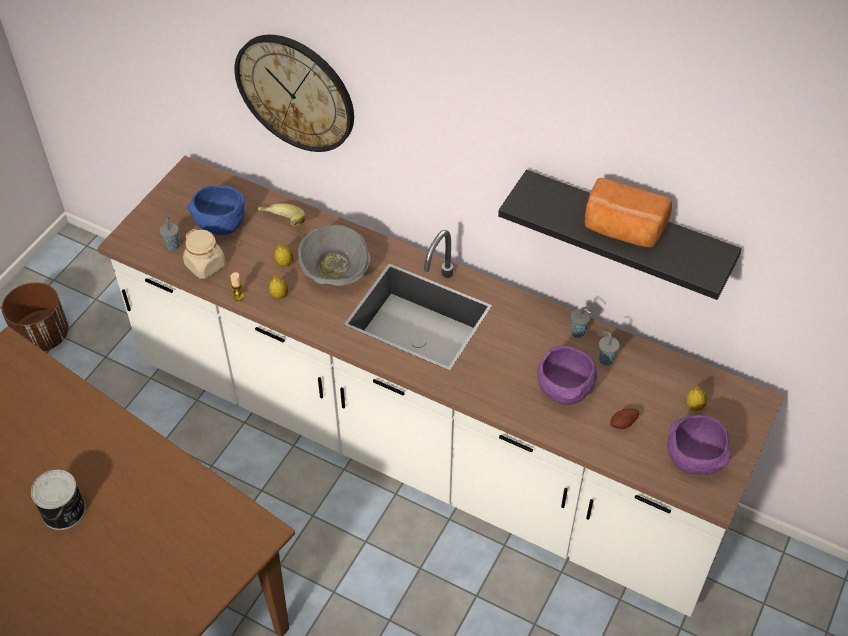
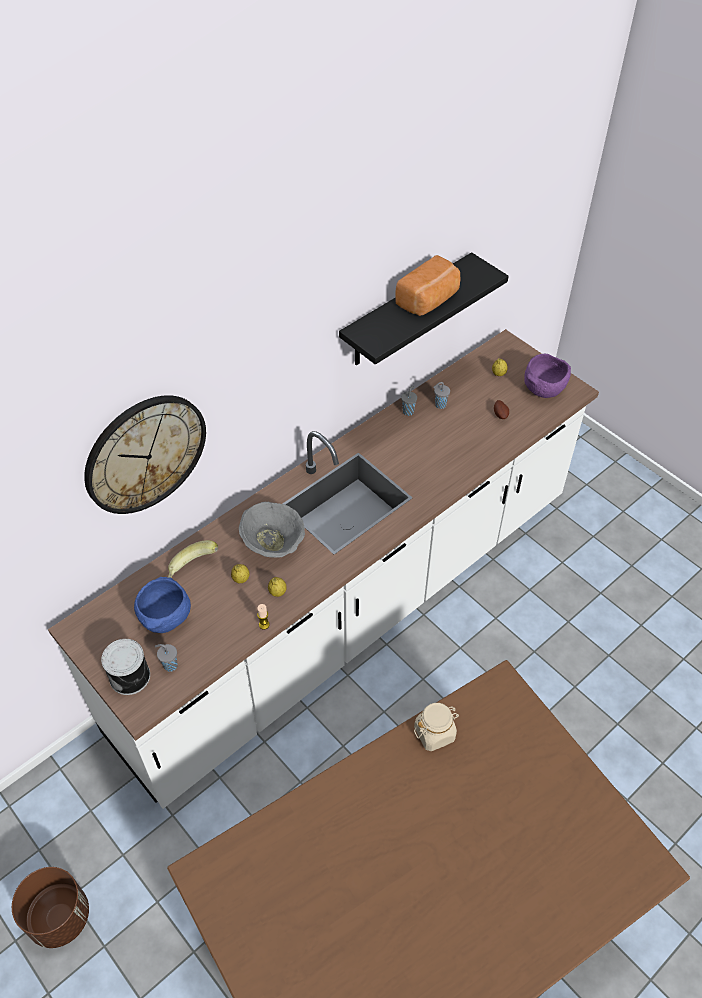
camera: 70 degrees left, 0 degrees up
(64, 511) = (430, 845): can -> can (131, 676)
(205, 265) = (211, 643): beige jar -> beige jar (434, 733)
(565, 392) = (460, 436): purple bowl -> none

